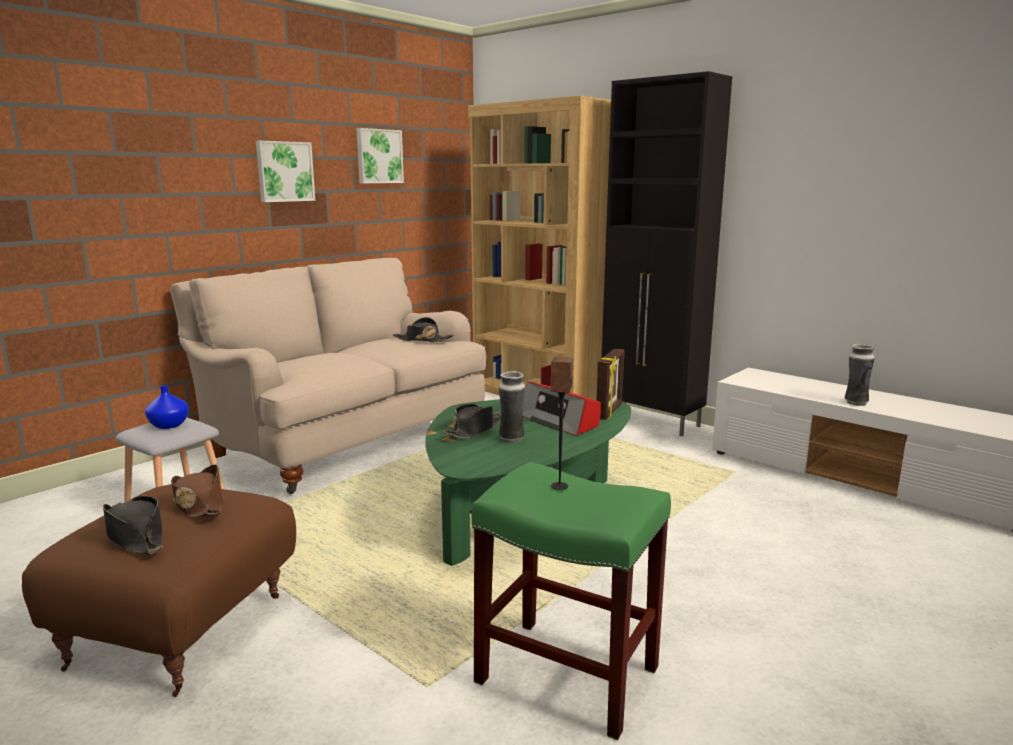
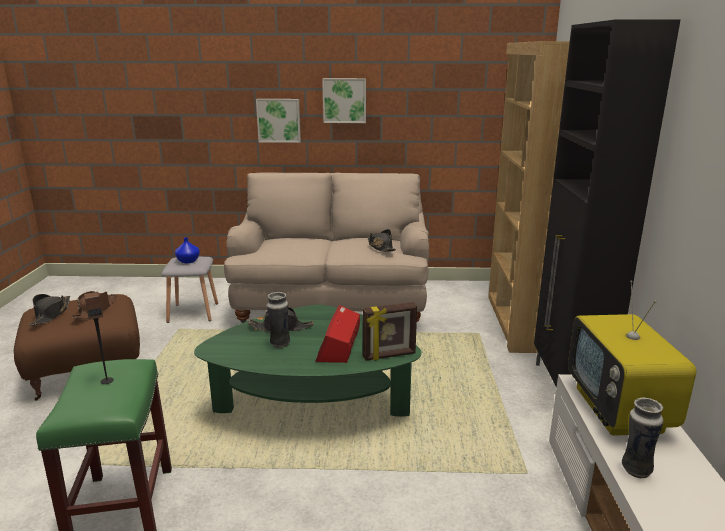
camera: 50 degrees right, 5 degrees up
(378, 156) = (434, 87): picture -> picture (279, 120)
(785, 384) = (619, 411): none -> television

